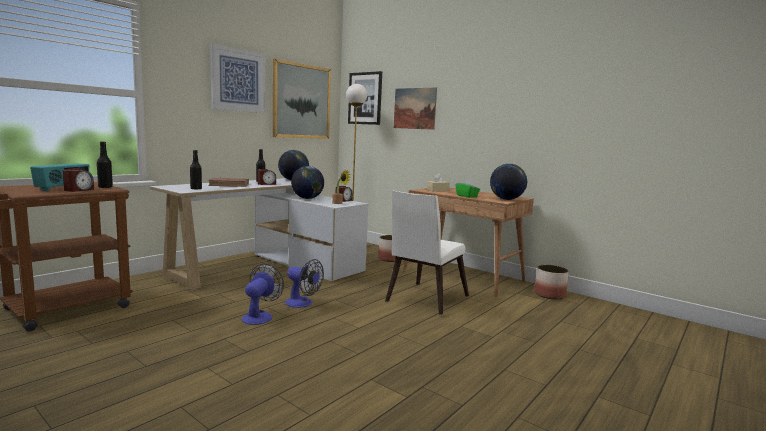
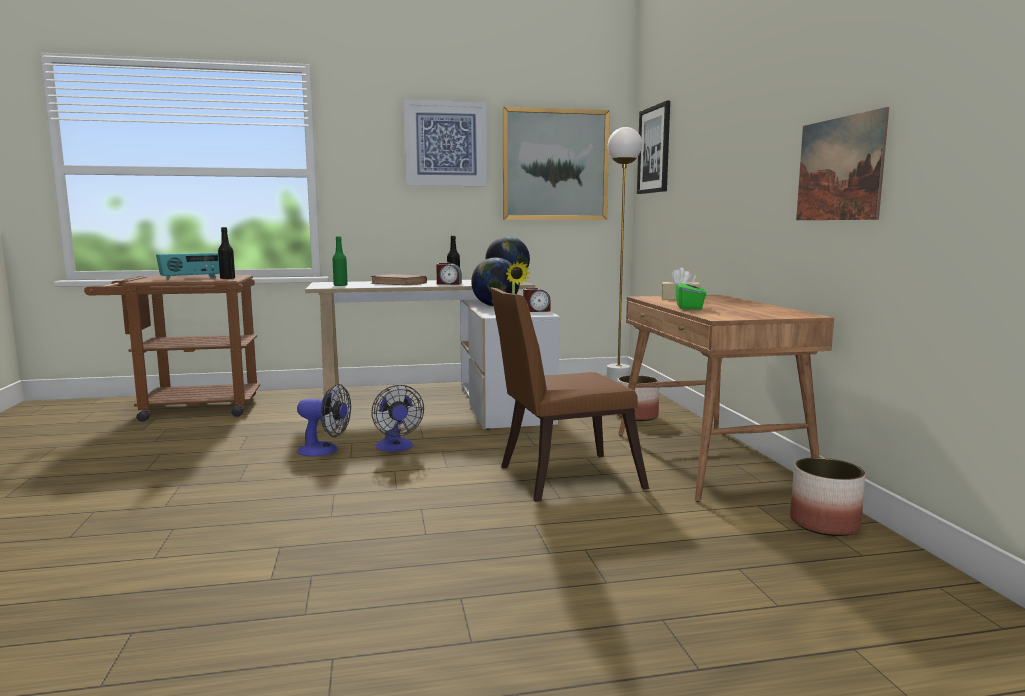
camera: 40 degrees right, 0 degrees up
(78, 190) = (194, 280): alarm clock -> none
(196, 189) = (340, 286): black bottle -> green bottle
(260, 316) = (324, 450): fan -> fan turned 45 degrees clockwise
(414, 108) = (700, 156): picture -> picture (839, 169)
(424, 300) = (561, 478): white chair -> brown chair
(506, 199) = (748, 315): globe -> none

